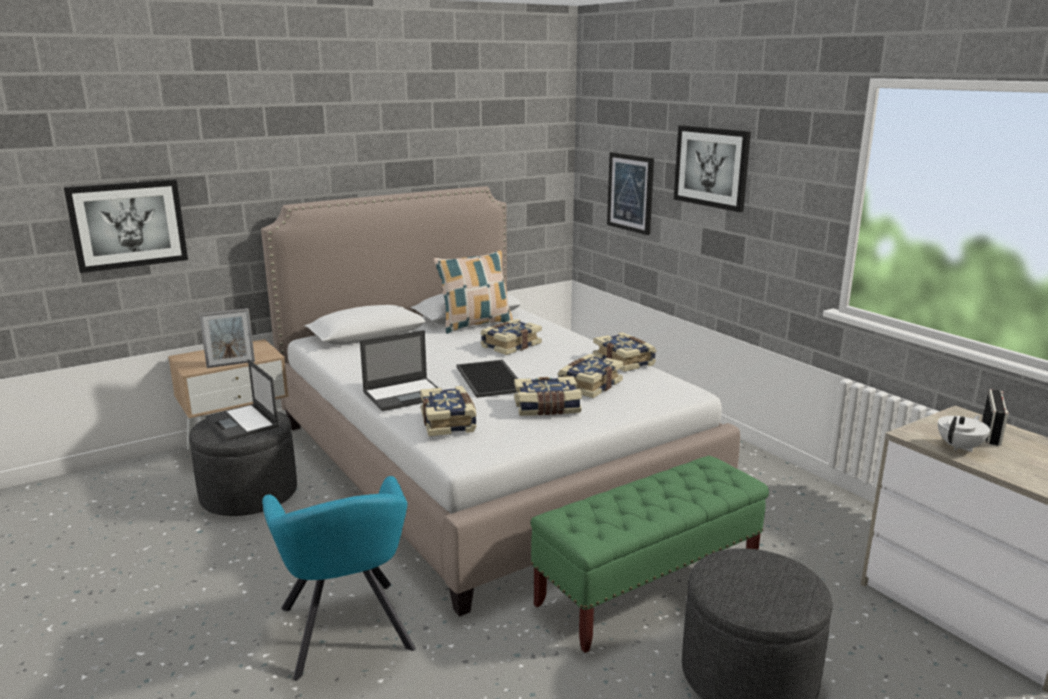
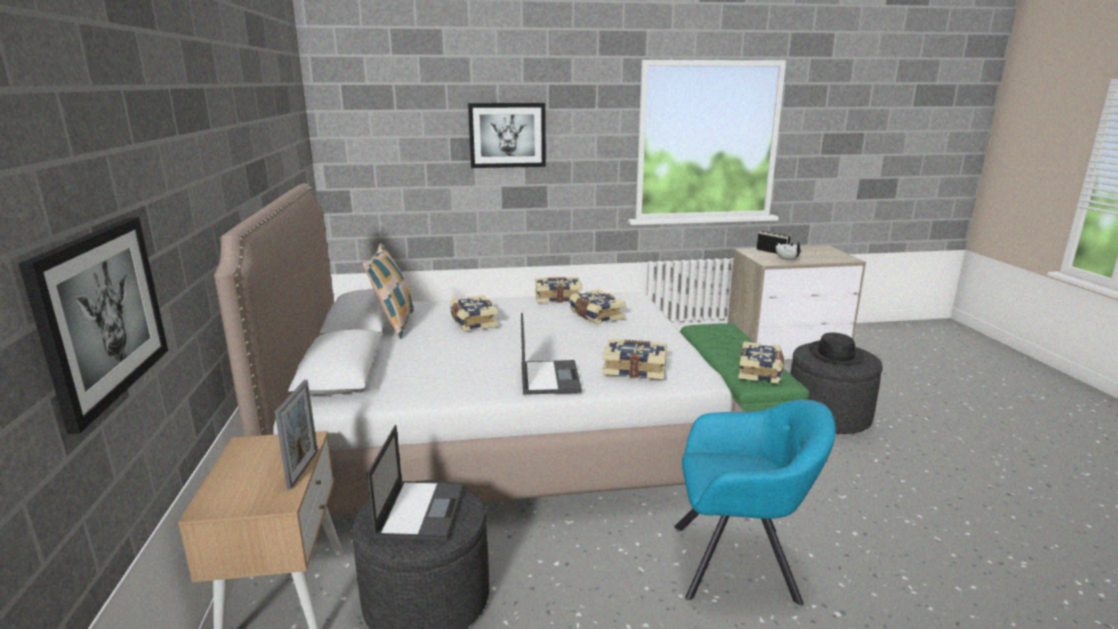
camera: 65 degrees left, 0 degrees up
(242, 423) = (421, 510): laptop -> laptop turned 75 degrees counterclockwise
(491, 379) = (552, 340): tray -> none
(547, 408) = (629, 334): book -> book (761, 372)
(630, 192) = (408, 171): picture -> none
(759, 580) = (835, 354): none -> black hat

